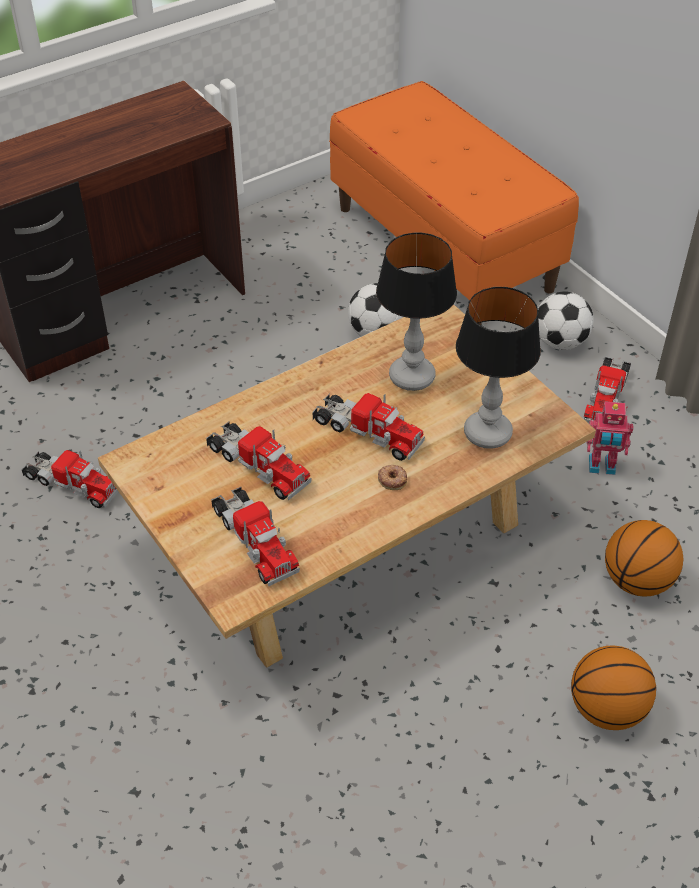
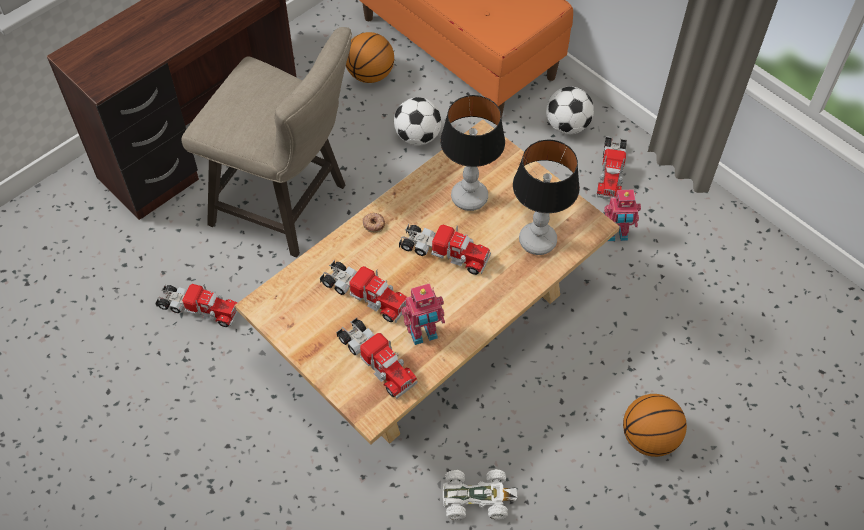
camera: 10 degrees left, 10 degrees up
(205, 389) = (287, 207): none -> beige stool
(321, 519) = (423, 334): none -> toy robot
(365, 749) = (477, 497): none -> white toy car
(392, 479) = (471, 292): donut -> donut (374, 224)
(637, 581) = (657, 329): basketball -> basketball (370, 74)

